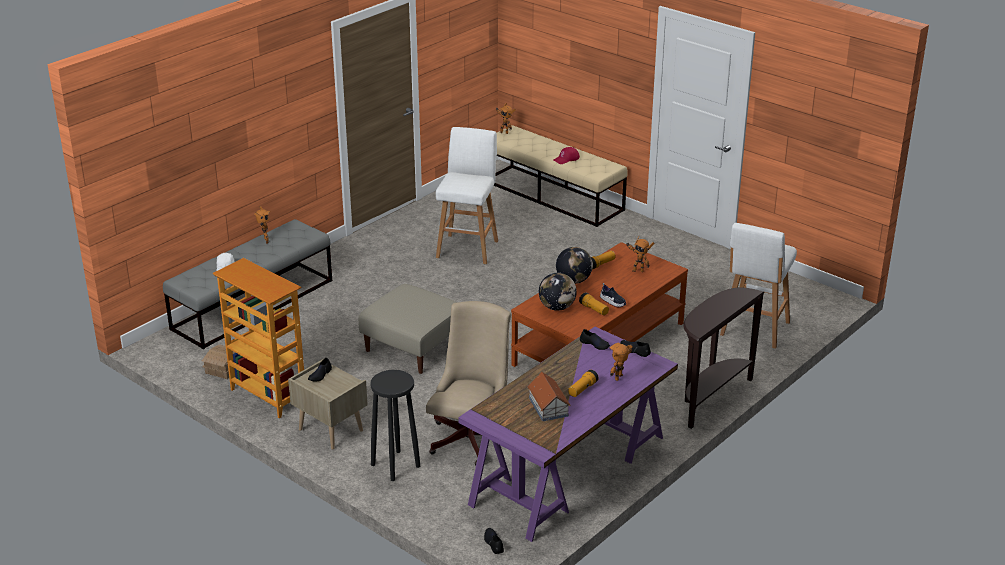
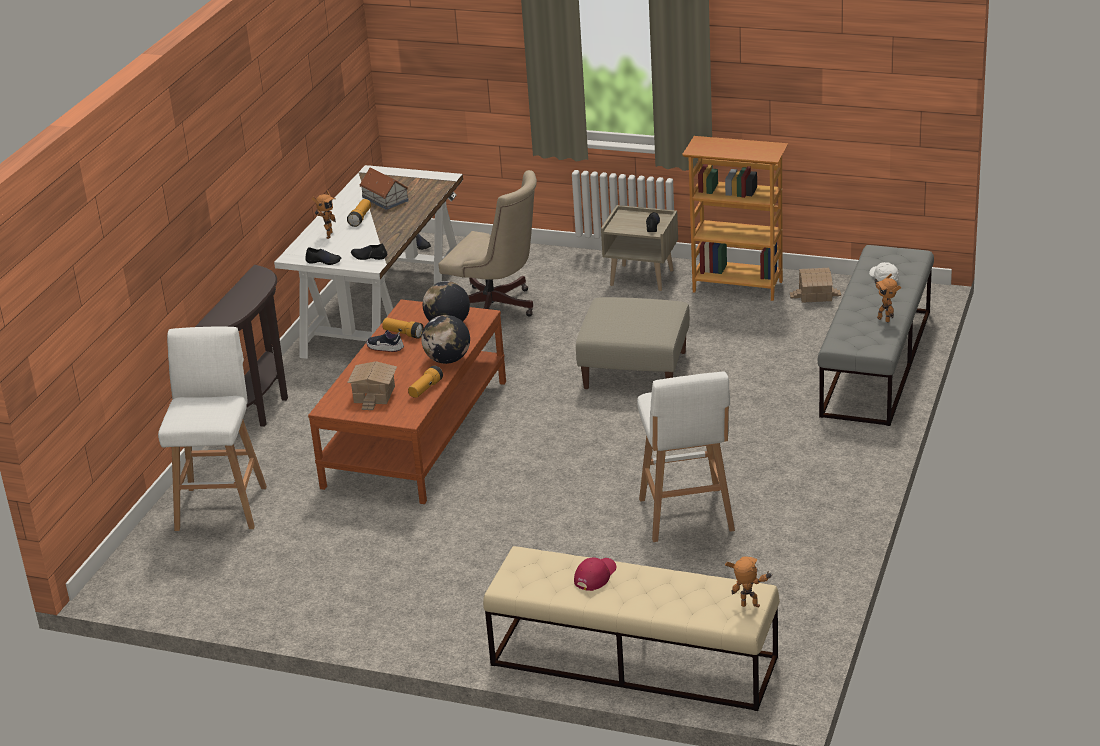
camera: 160 degrees right, 0 degrees up
(396, 465) = (551, 270): black stool -> none
(472, 436) = (497, 308): beige office chair -> beige office chair turned 60 degrees counterclockwise
(569, 471) = (382, 307): purple desk -> white desk
(637, 270) = (373, 394): toy robot -> toy house

